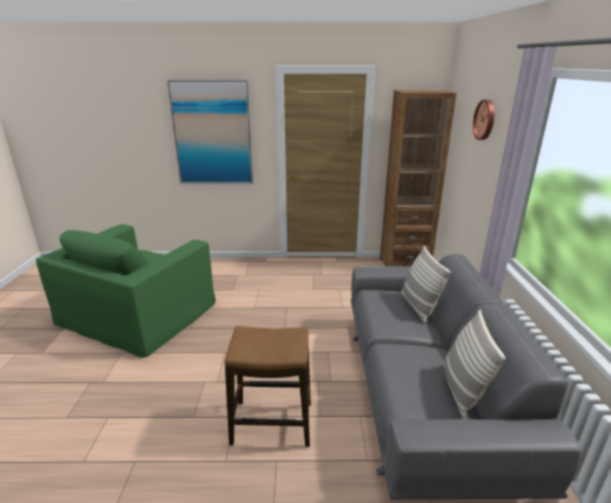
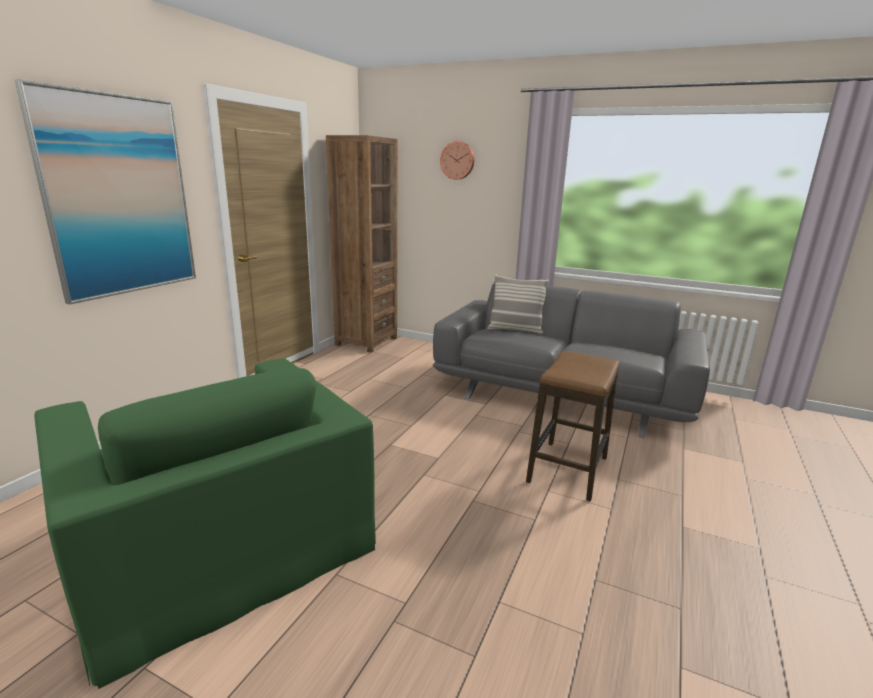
camera: 65 degrees left, 5 degrees down
(462, 389) = (630, 348): pillow -> none

